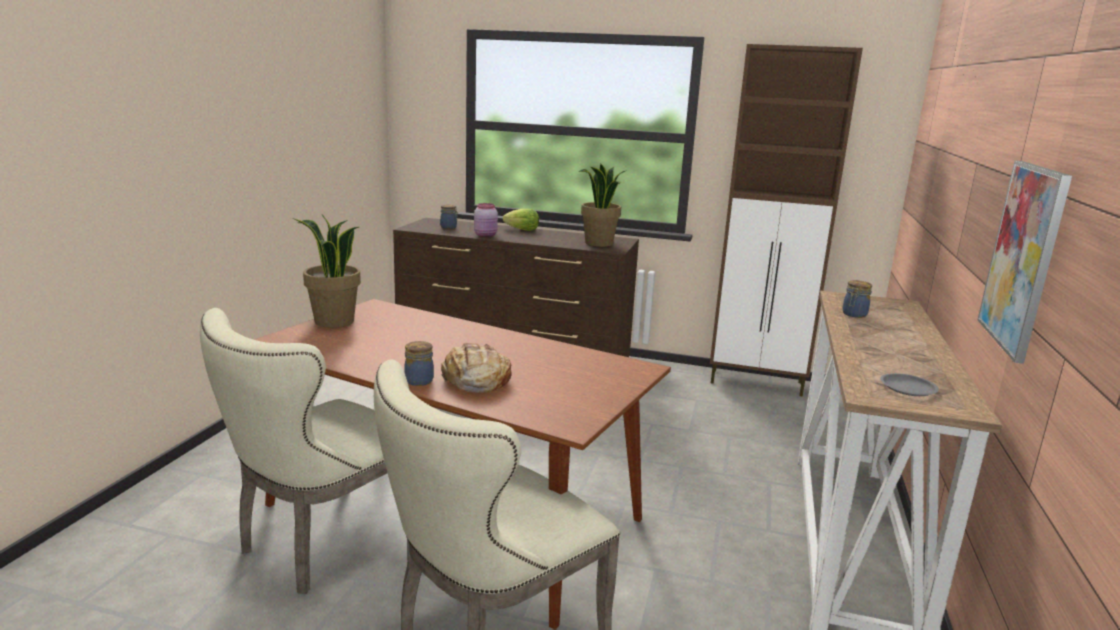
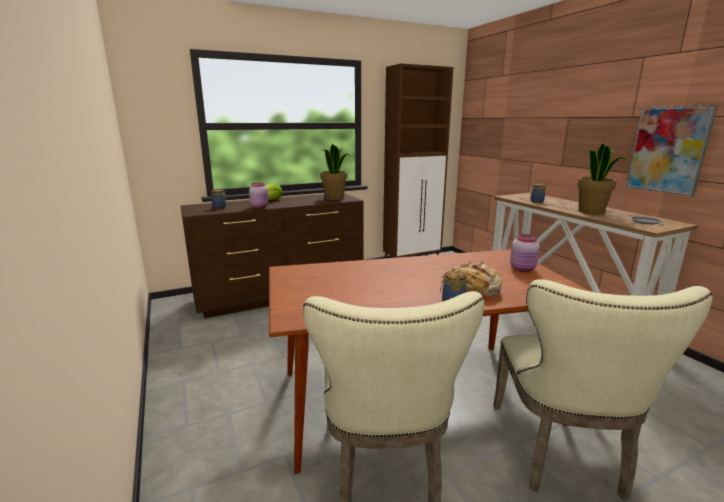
camera: 40 degrees left, 0 degrees up
(334, 322) = (291, 290): potted plant -> potted plant (591, 211)
(598, 387) = (523, 269): none -> pink jar

